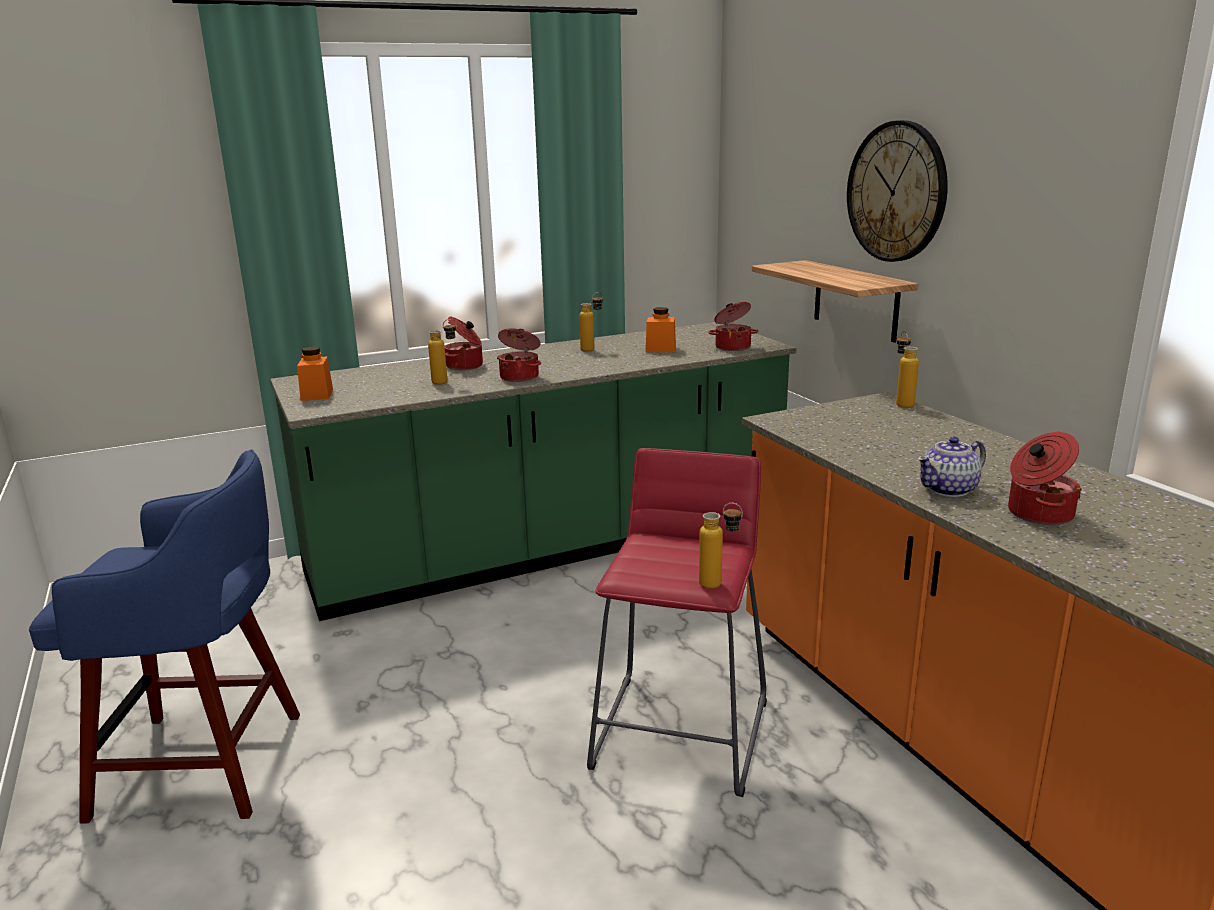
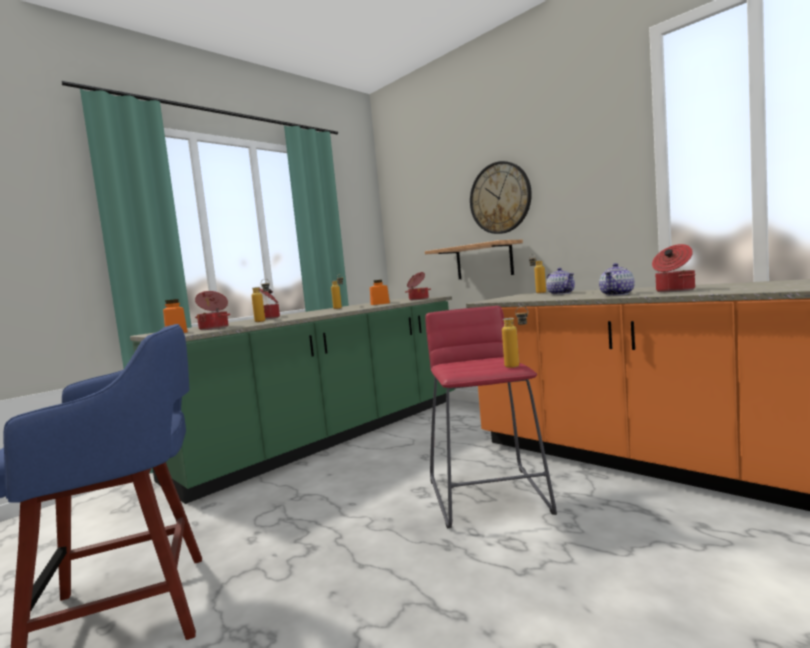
camera: 20 degrees left, 15 degrees down
(520, 377) = (311, 315): cooking pot -> cooking pot (214, 328)
(911, 432) = (561, 293): none -> teapot

